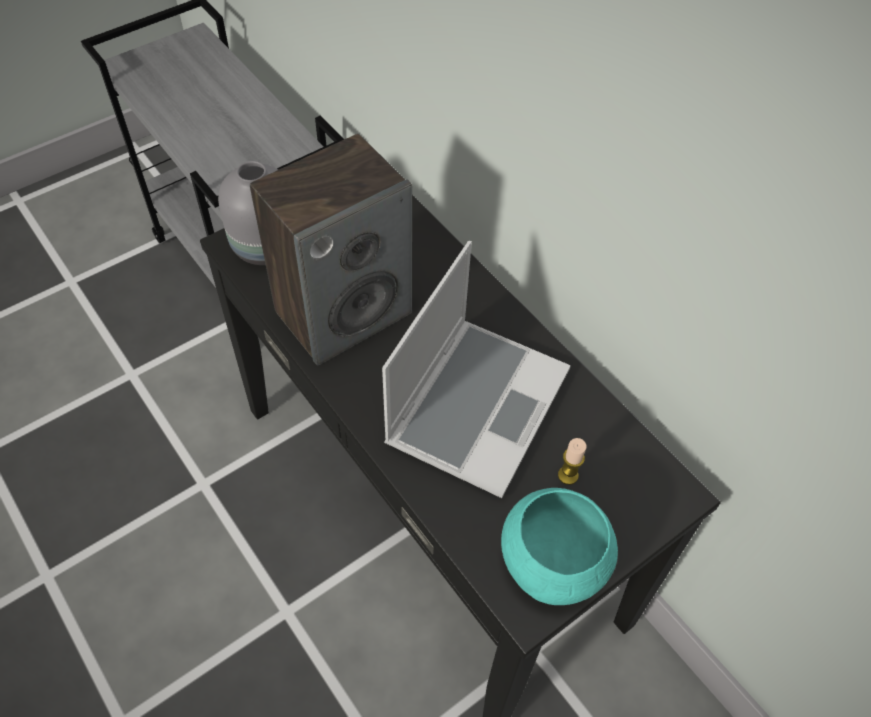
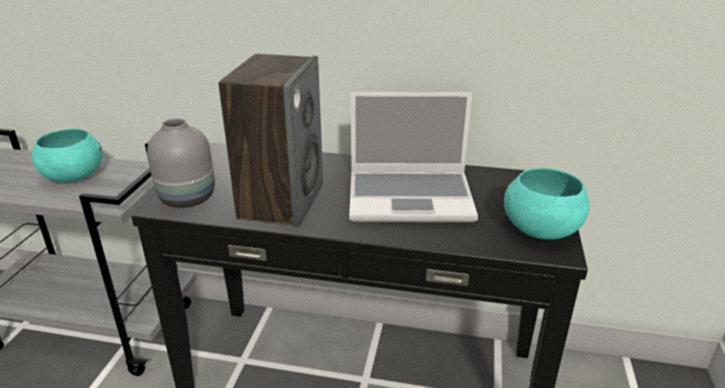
camera: 40 degrees left, 25 degrees down
(231, 123) = (73, 177): none -> turquoise bowl
(477, 404) = (411, 197): laptop -> laptop turned 105 degrees clockwise
(568, 475) = (494, 198): candle -> none

